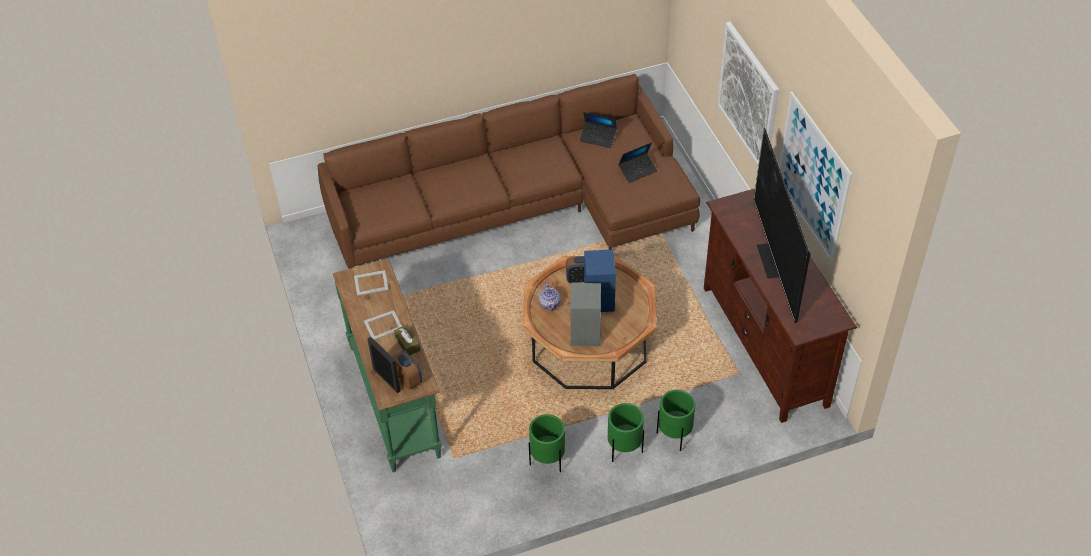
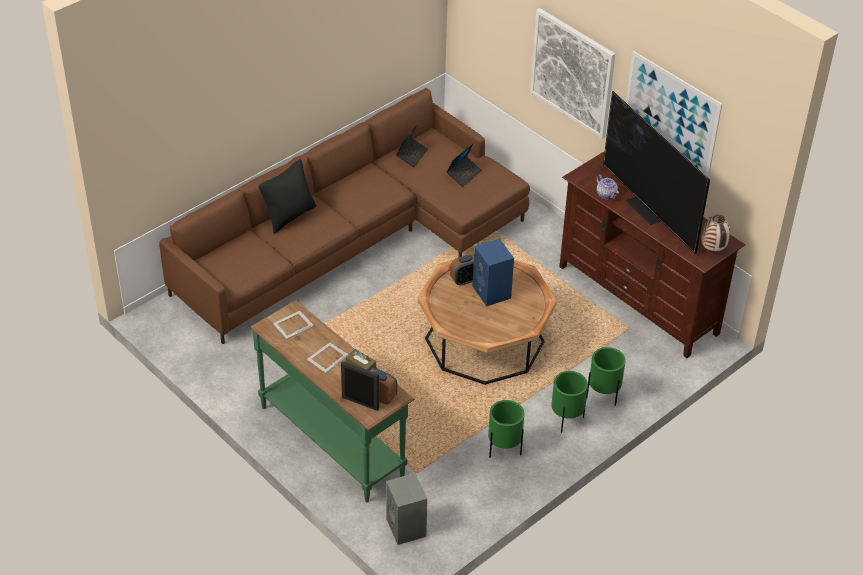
camera: 25 degrees left, 5 degrees down
(451, 170) = (289, 216): none -> black pillow
(550, 304) = (449, 308): teapot -> teapot (606, 195)
(586, 333) = (497, 323): grey speaker -> grey speaker (407, 528)
(598, 138) = (412, 155): laptop -> laptop turned 60 degrees counterclockwise
(817, 324) = (713, 250): none -> vase

